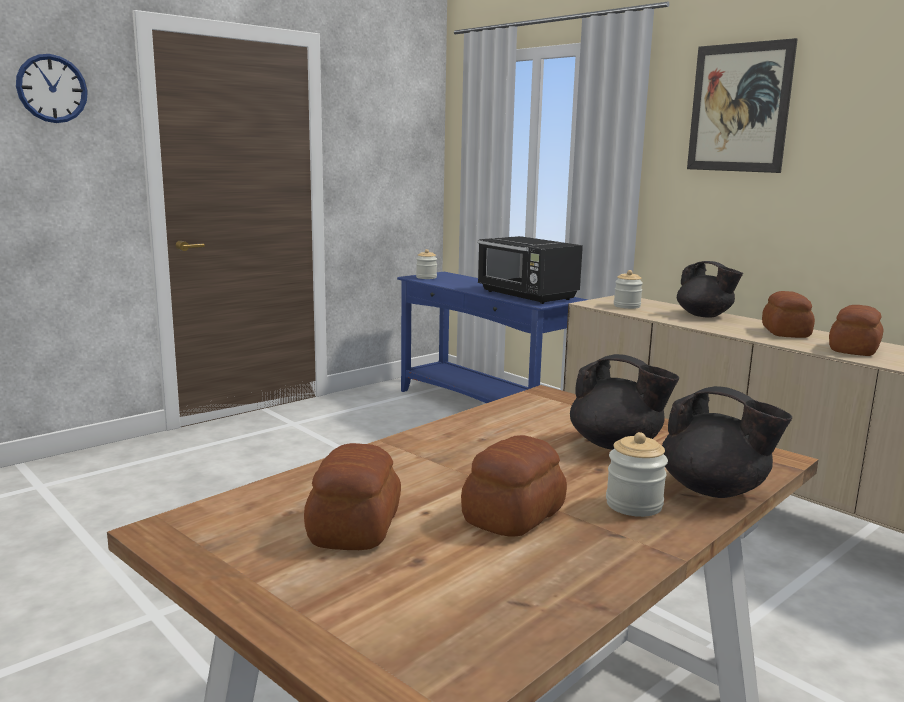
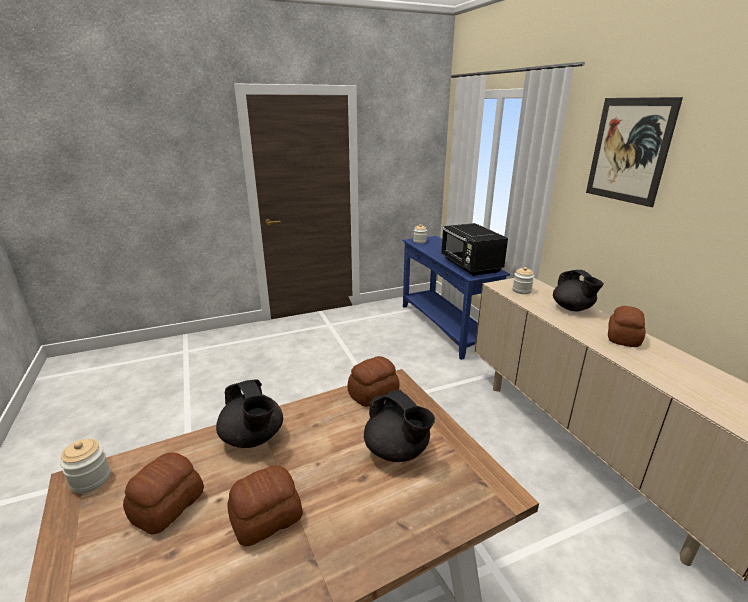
camera: 20 degrees right, 10 degrees up
(52, 88) = (189, 135): wall clock -> none
(634, 505) = (353, 527): jar -> jar (91, 479)
(714, 490) = (424, 525): black teapot -> black teapot (253, 438)
(854, 349) = (667, 369): bread -> bread (374, 393)

